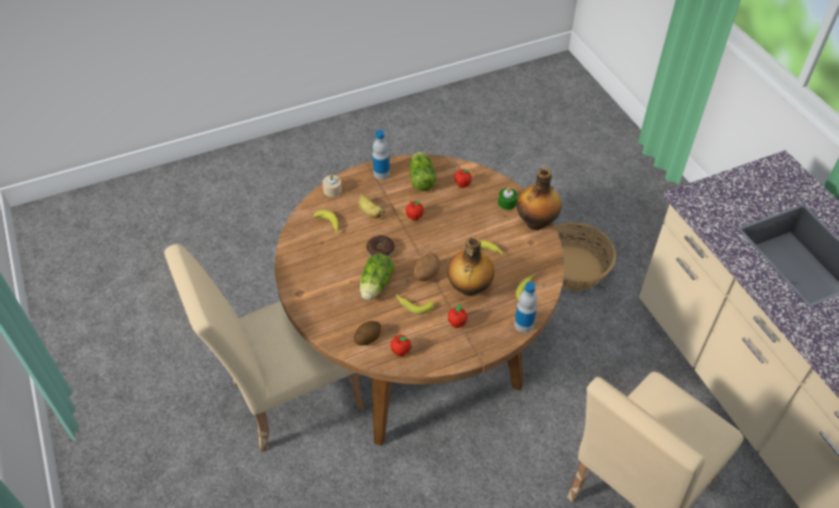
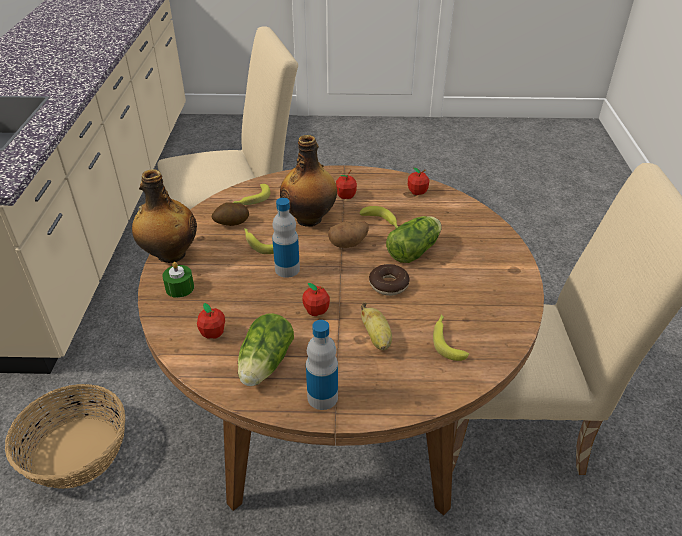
camera: 155 degrees left, 10 degrees down
(332, 190) = (420, 396): beige candle -> none
(368, 338) = (446, 210): potato -> potato (231, 223)
(524, 324) = (282, 178): bottle -> bottle (287, 269)

